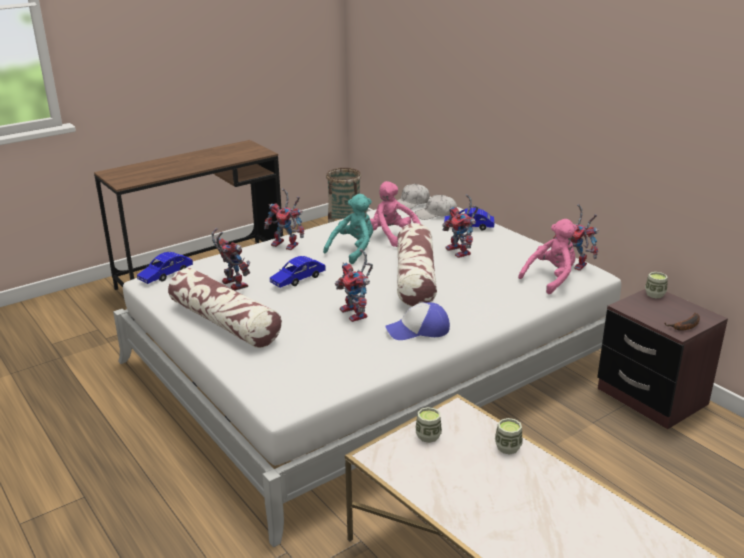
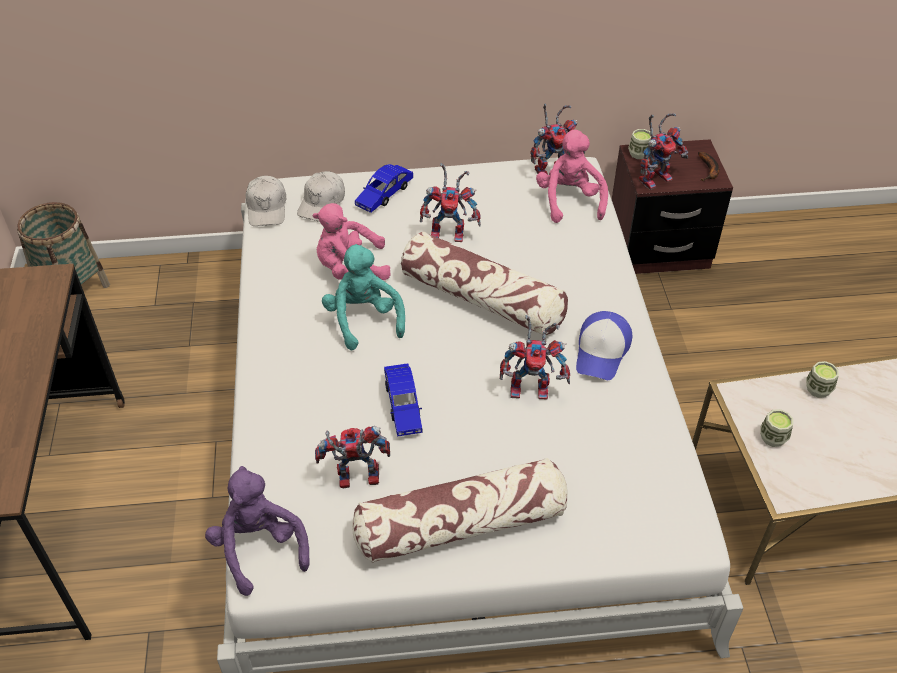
camera: 60 degrees left, 20 degrees up
(166, 275) = (259, 548): blue toy car -> purple plush toy
(288, 245) = (283, 375): toy robot -> toy robot (655, 177)

